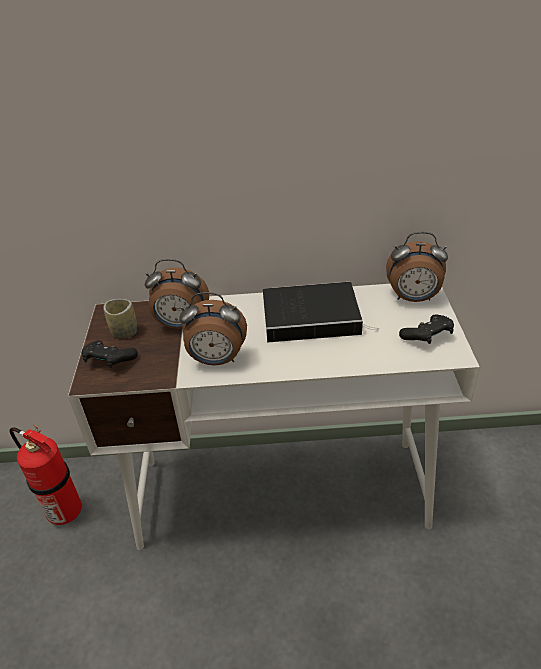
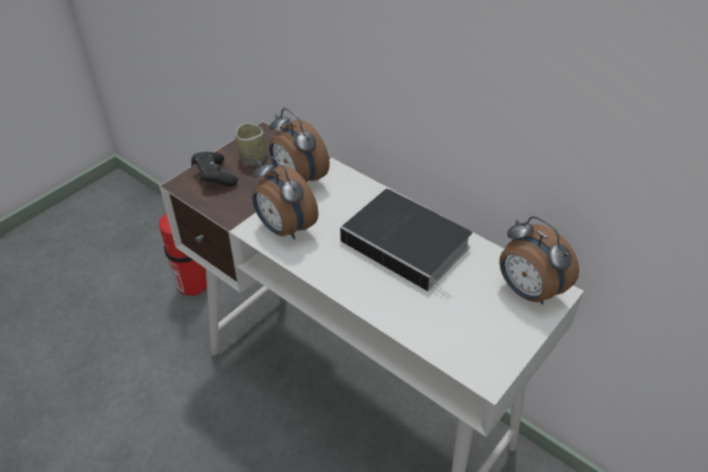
camera: 40 degrees right, 5 degrees up
(427, 337) = (485, 338): black game controller -> none

